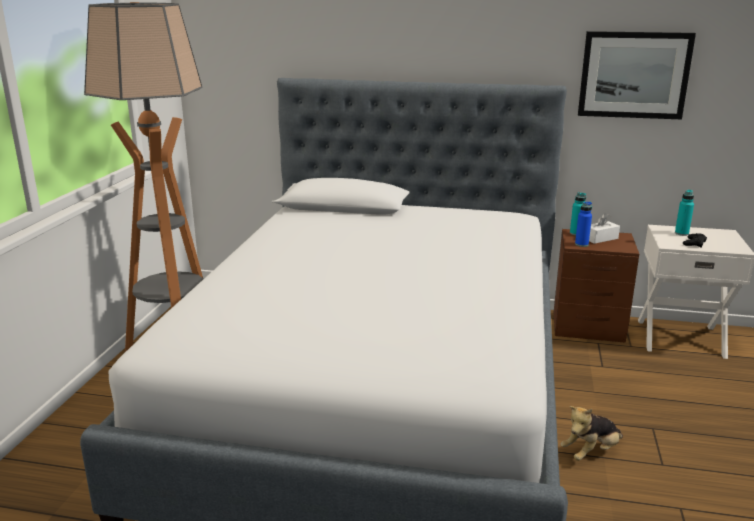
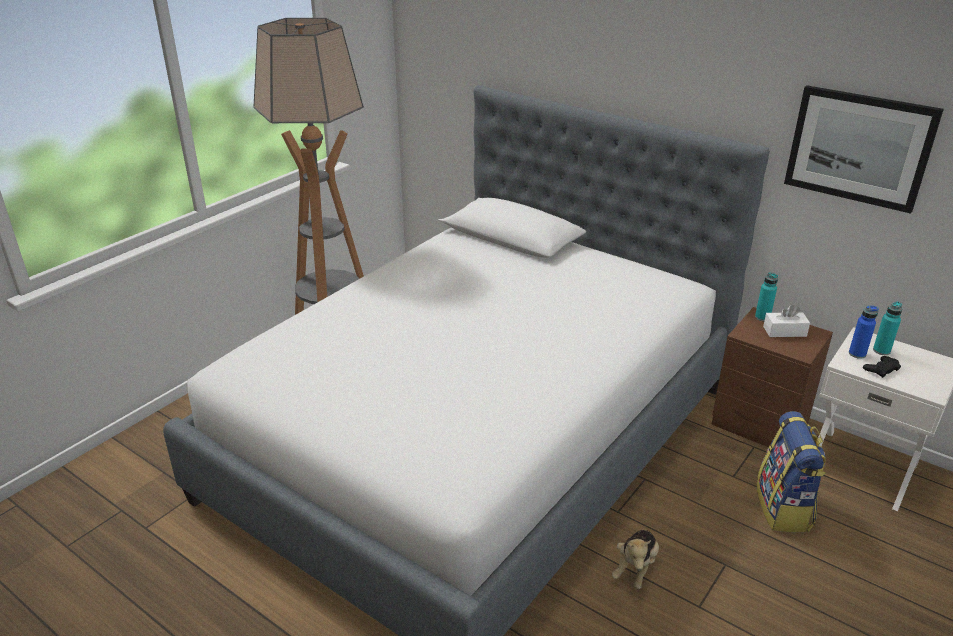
camera: 25 degrees right, 10 degrees up
(581, 244) = (753, 335): blue bottle -> blue bottle (857, 354)
(591, 452) = (635, 568): plush toy -> plush toy turned 60 degrees counterclockwise
(656, 378) = (784, 508): none -> backpack

